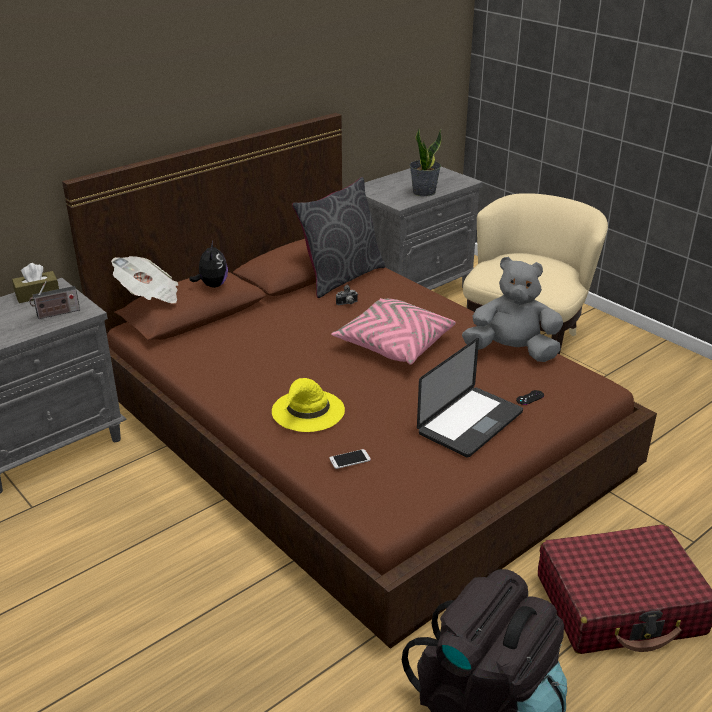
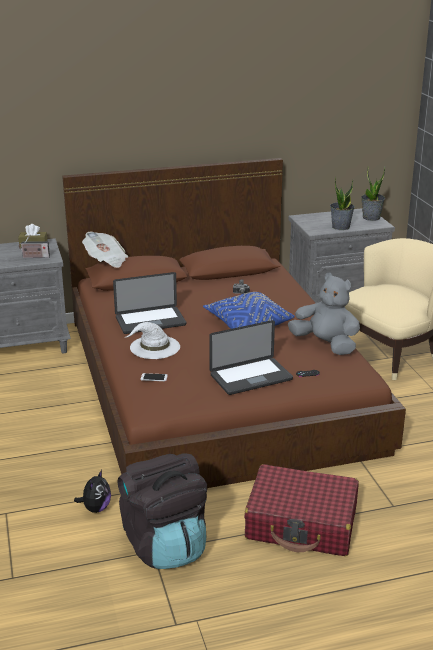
camera: 25 degrees right, 5 degrees down
(212, 285) = (150, 262): plush toy -> plush toy (96, 508)
(267, 372) = (150, 321): none -> laptop
(308, 411) = (154, 347): yellow hat -> white hat
(341, 277) = (253, 277): grey pillow -> none
(393, 344) = (247, 323): pink pillow -> blue pillow
(445, 174) = (371, 218): none -> potted plant

